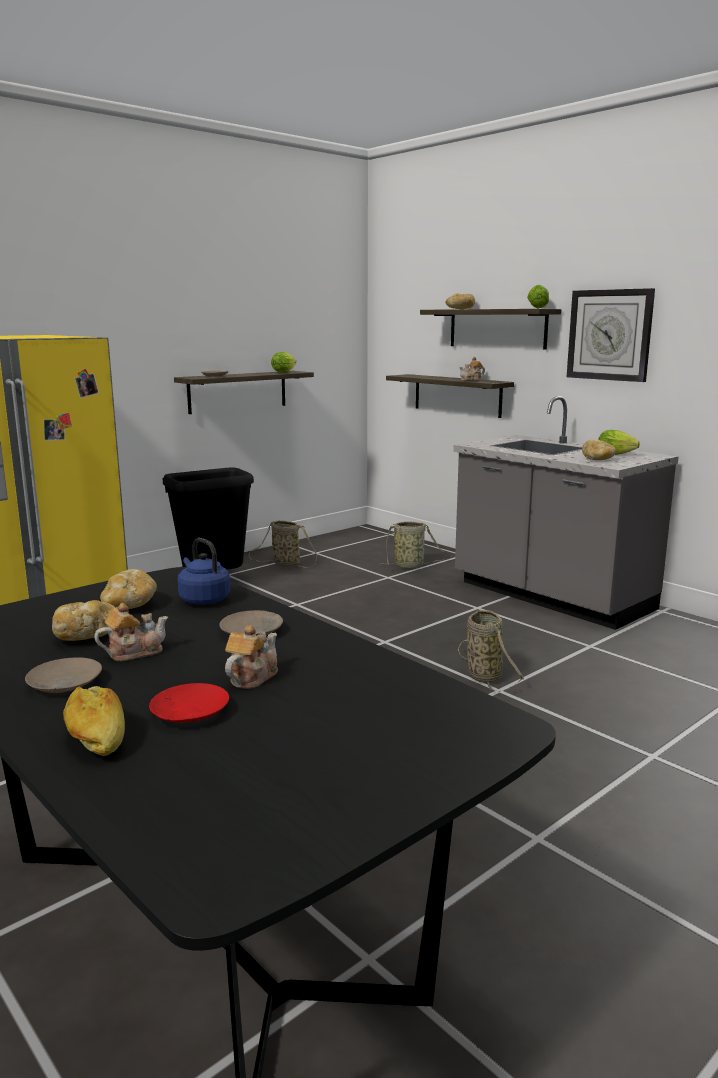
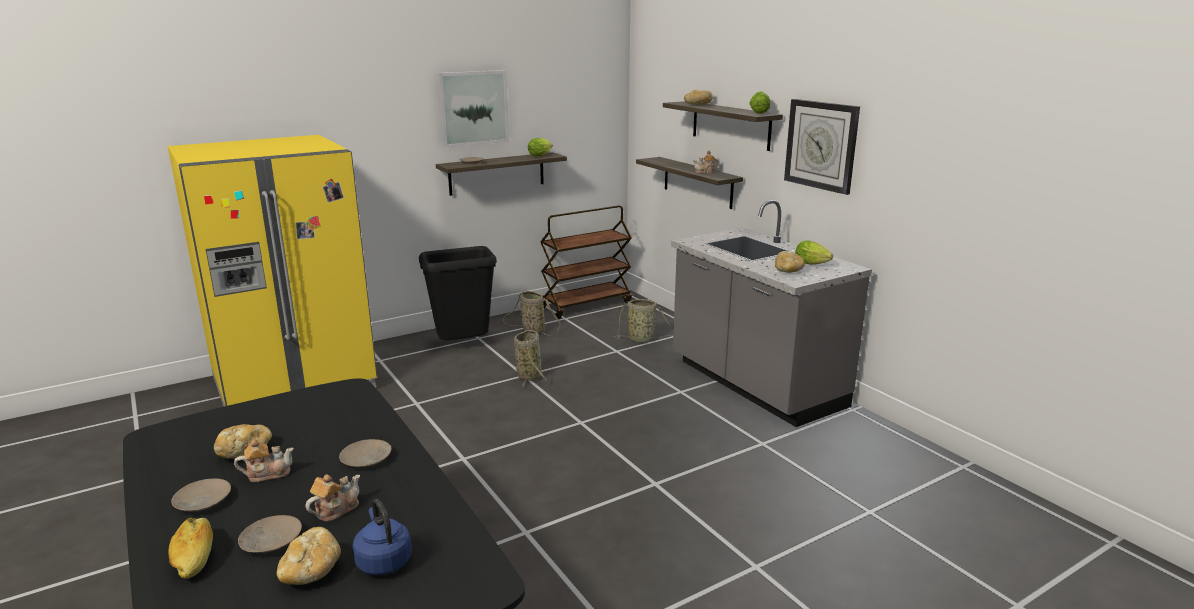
camera: 10 degrees right, 5 degrees up
(129, 605) = (293, 421): bread -> bread (311, 571)
(189, 712) = (270, 541): red plate -> beige plate
(203, 599) = (351, 419): blue kettle -> blue kettle (383, 560)
(213, 316) = (473, 108): none -> picture
(332, 540) = (586, 304): none -> brown cart
(483, 675) = (649, 466): basket -> basket (529, 375)

